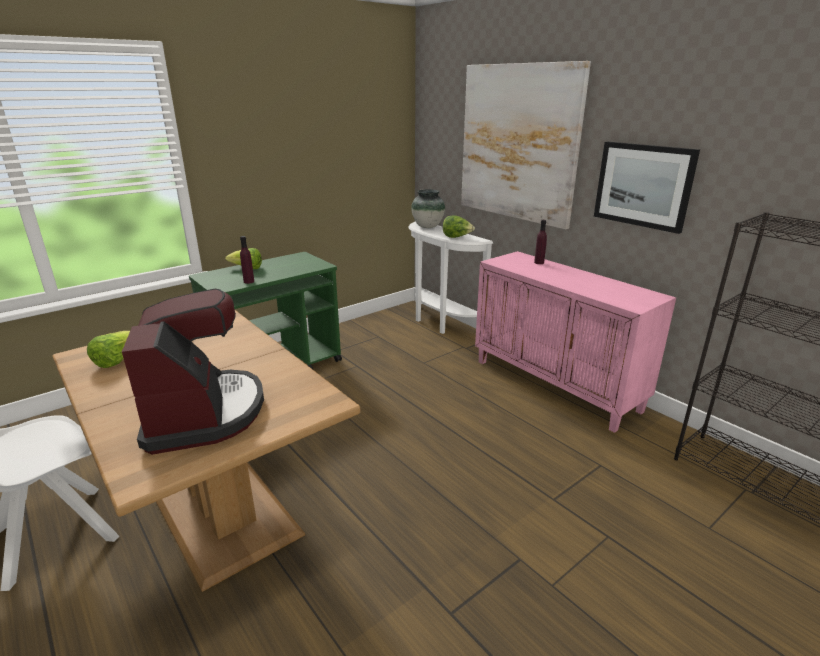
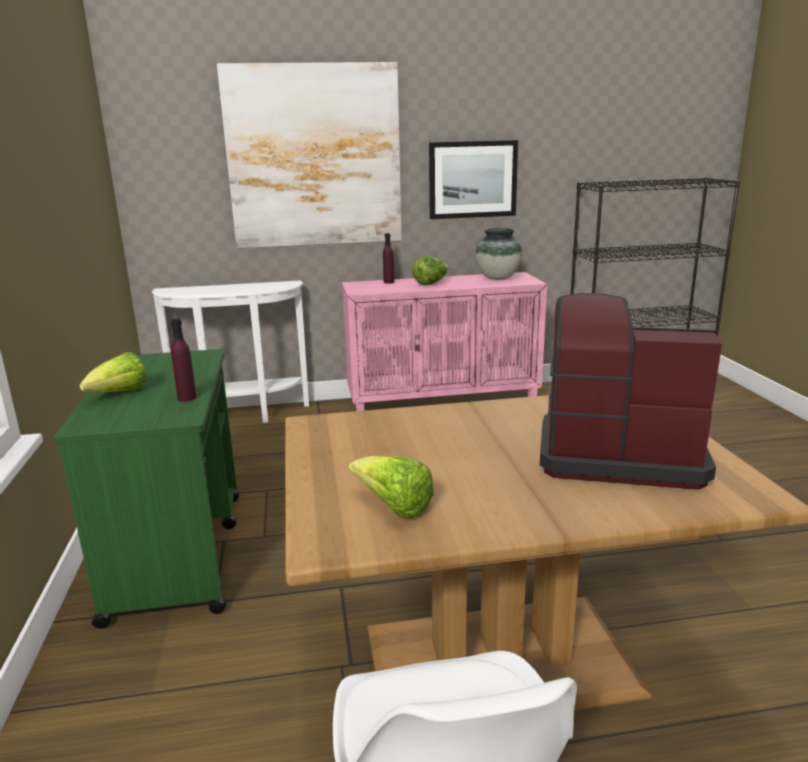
camera: 60 degrees left, 5 degrees down
(427, 226) = (192, 289): vase -> vase (497, 278)
(456, 237) = (262, 287): lettuce -> lettuce (431, 283)

